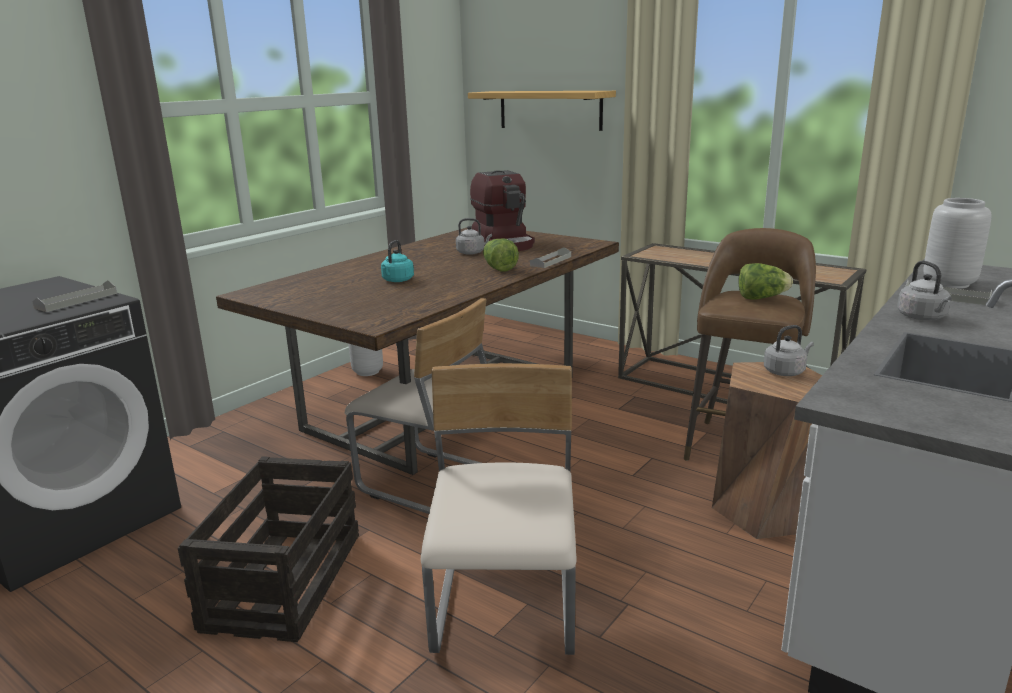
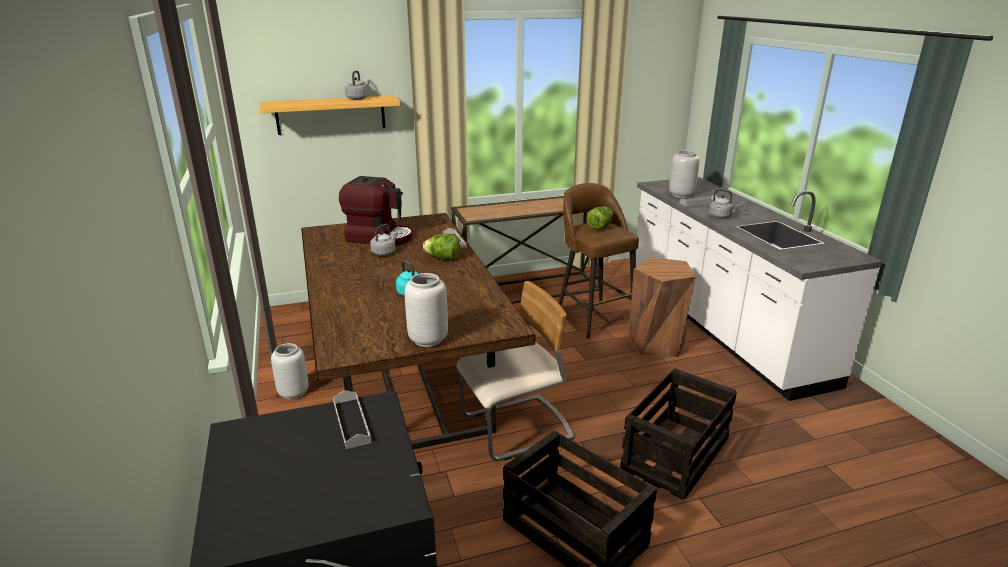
camera: 55 degrees left, 5 degrees up
(310, 308) = (429, 339): none -> grey vase
(507, 608) = (675, 453): beige chair -> crate
(785, 372) = (660, 264): grey kettle -> grey kettle (357, 98)

